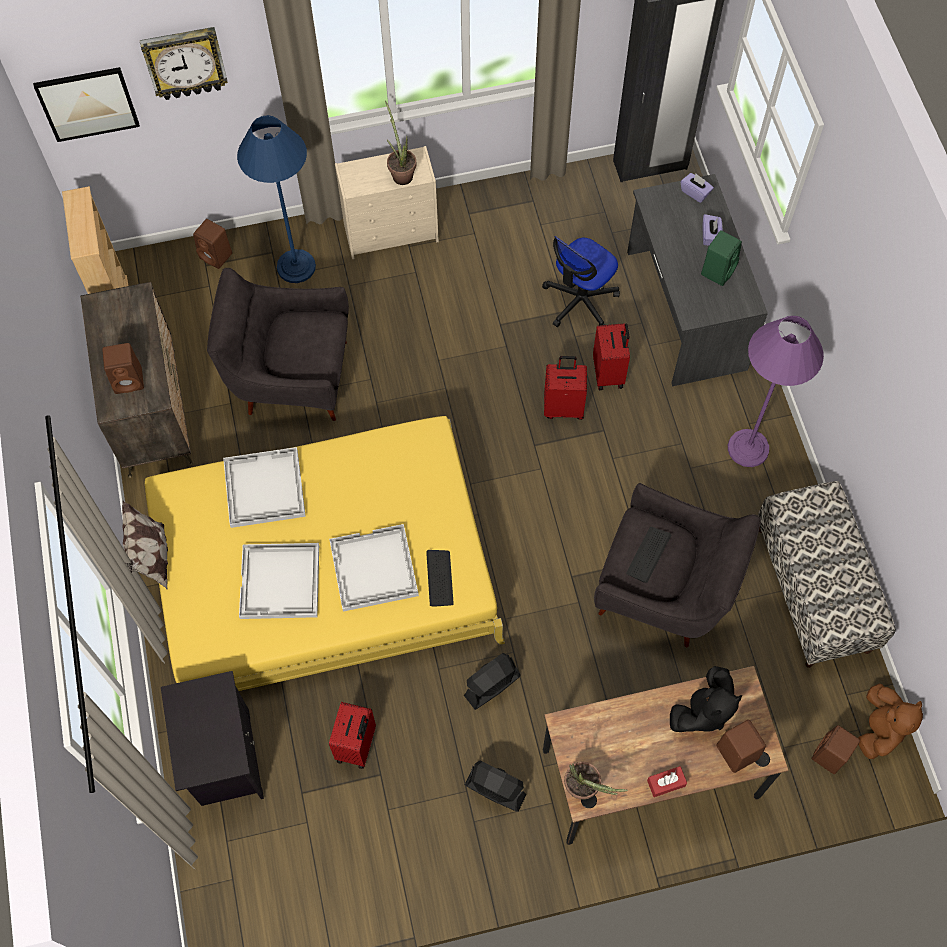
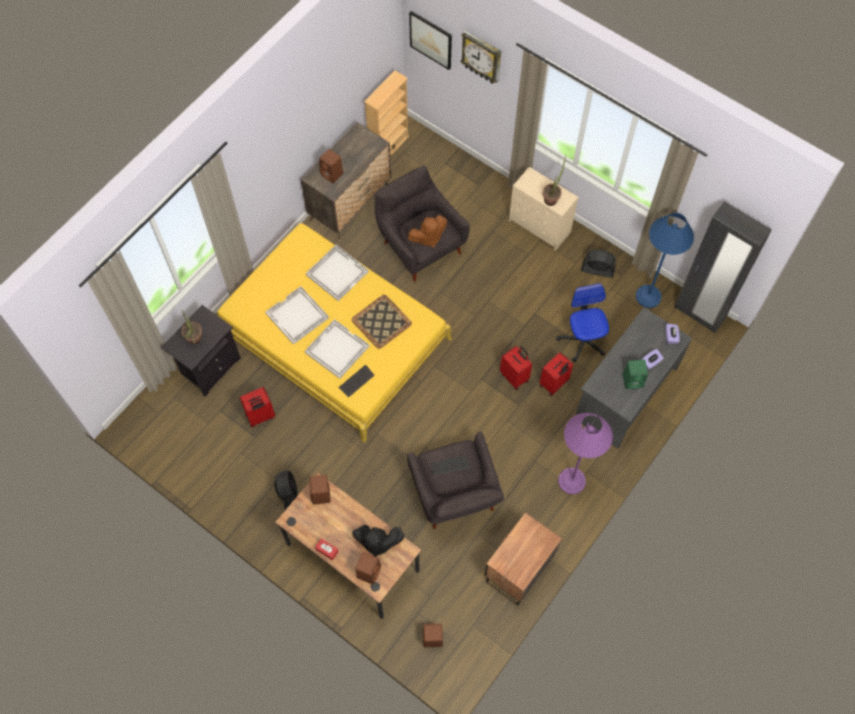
camera: 50 degrees right, 0 degrees up
(153, 559) = (264, 257): pillow -> none
(217, 256) = (454, 164): brown speaker -> brown speaker (321, 495)
(296, 266) = (481, 200): blue floor lamp -> blue floor lamp (648, 296)
(383, 486) = (382, 321): none -> tray
(491, 686) = (338, 453): black fan -> black fan (597, 269)
(580, 301) = (583, 340): office chair -> office chair turned 75 degrees clockwise
(586, 790) = (295, 516): potted plant -> potted plant (194, 341)
(813, 589) = (518, 568): bench -> nightstand
(879, 728) = (467, 653): brown plush toy -> brown plush toy (428, 237)

